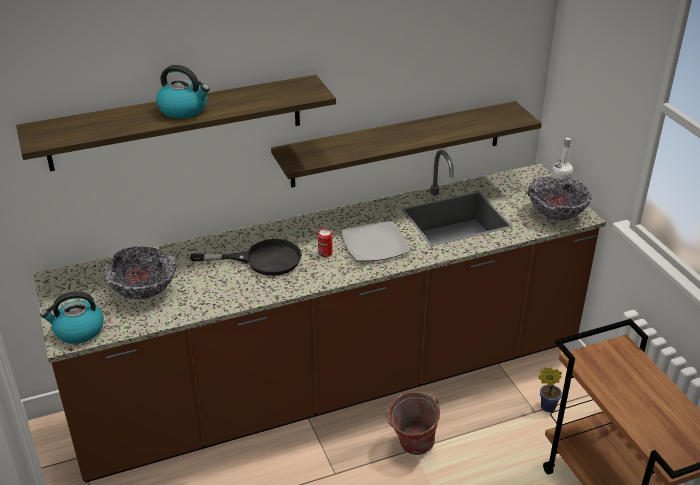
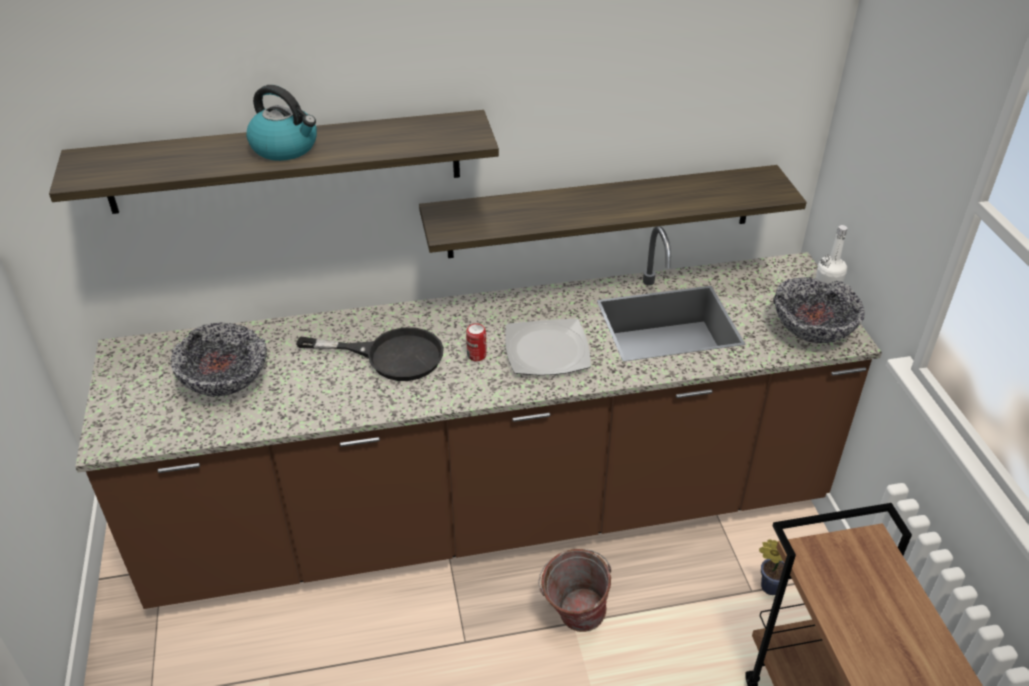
camera: 10 degrees right, 5 degrees up
(78, 331) = (125, 431): kettle -> none

